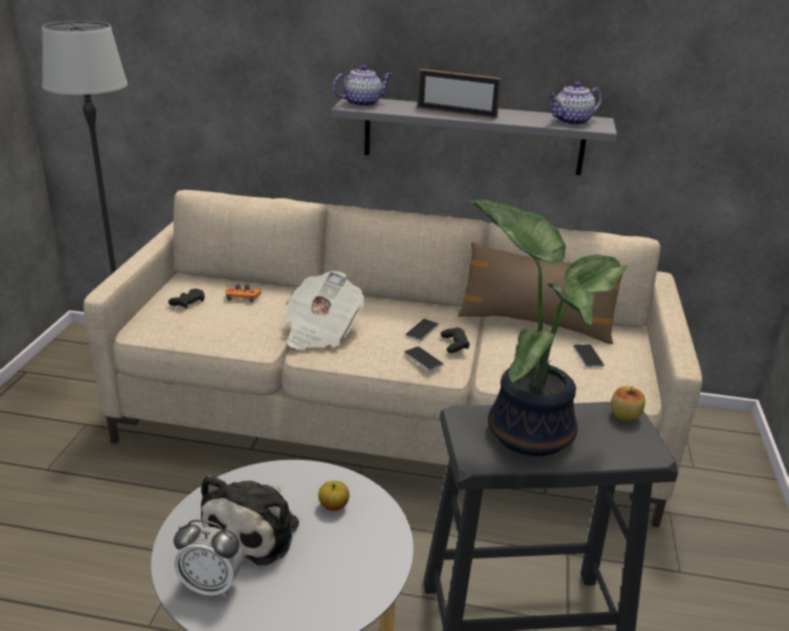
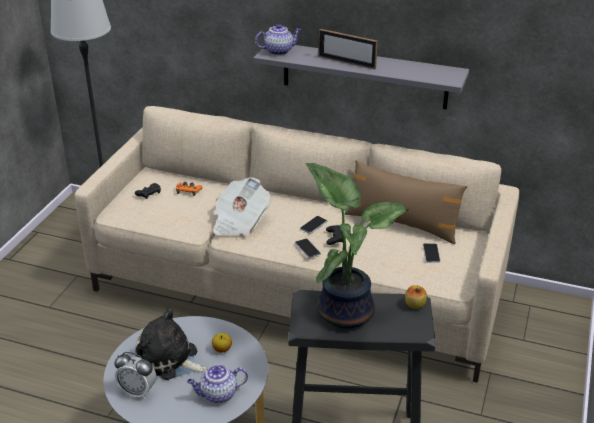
camera: 10 degrees right, 5 degrees up
(254, 529) = (169, 360): plush toy -> plush toy turned 90 degrees clockwise
(571, 122) = (432, 73): teapot -> teapot (218, 395)

